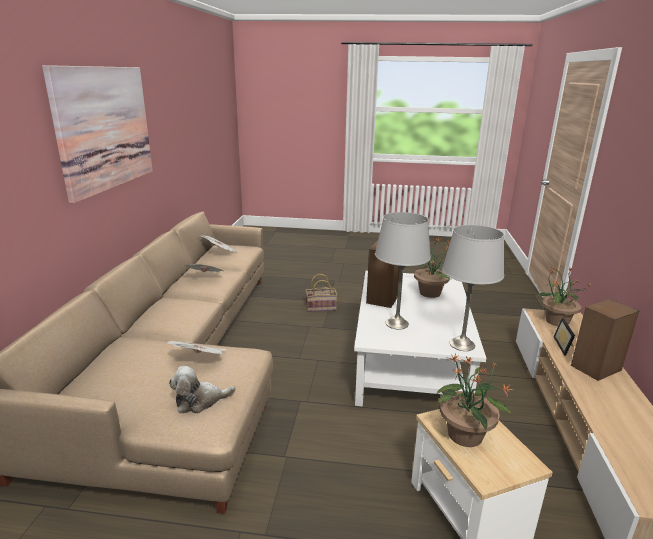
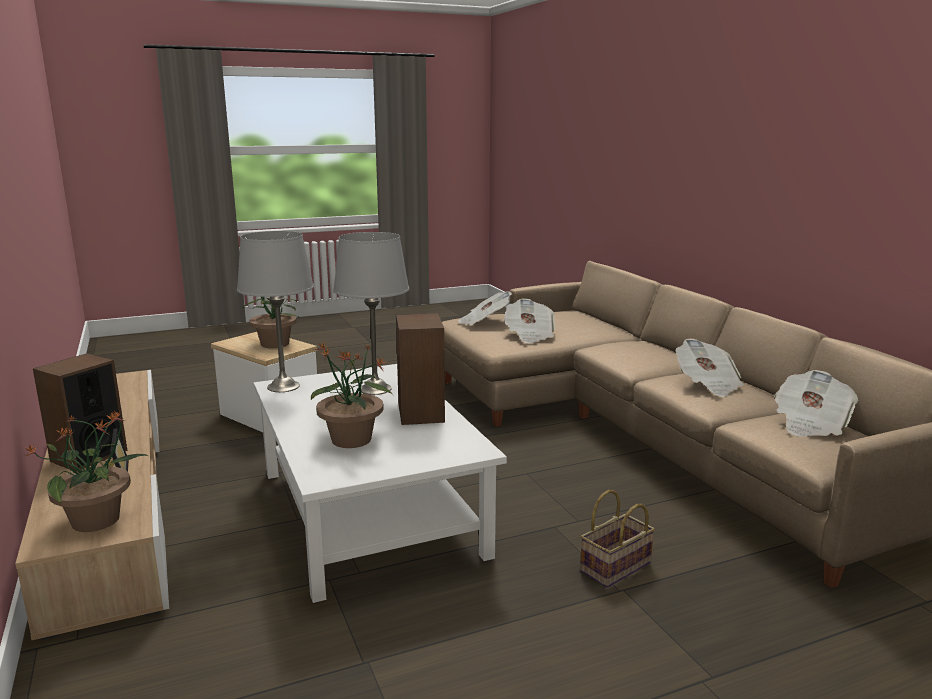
camera: 150 degrees right, 5 degrees down
(105, 128) = (802, 135): picture -> none
(200, 401) = (484, 322): plush toy -> newspaper

